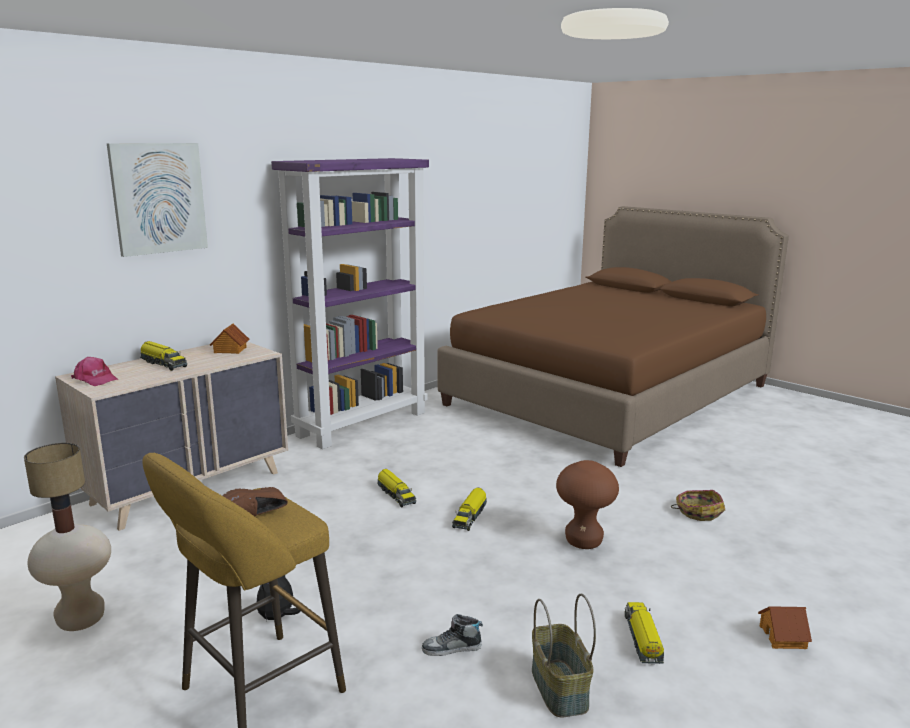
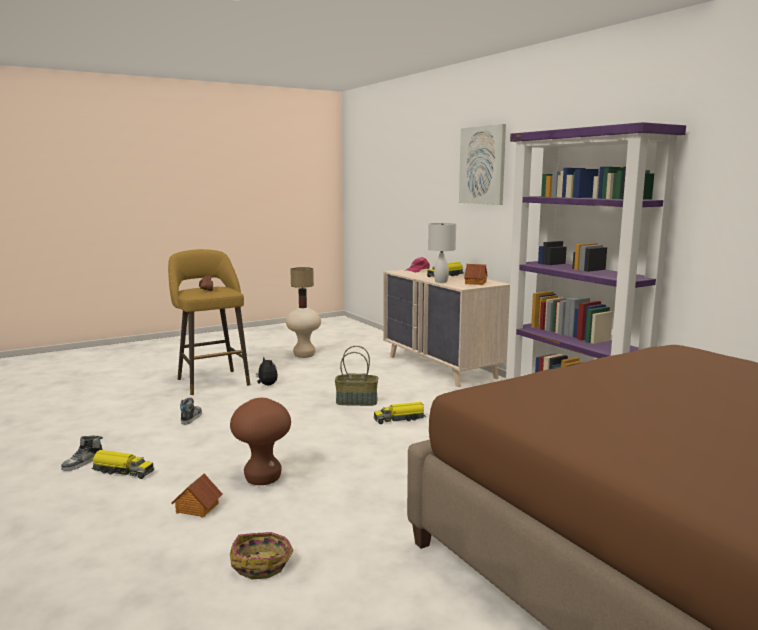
camera: 105 degrees right, 5 degrees down
(217, 363) = (441, 281): none -> white table lamp
(470, 516) = (344, 441): toy truck -> none
(558, 688) = (123, 438): basket -> basket (357, 401)
(651, 688) = (83, 463): none -> shoe
(783, 637) = (42, 530): toy house -> toy house (197, 508)

